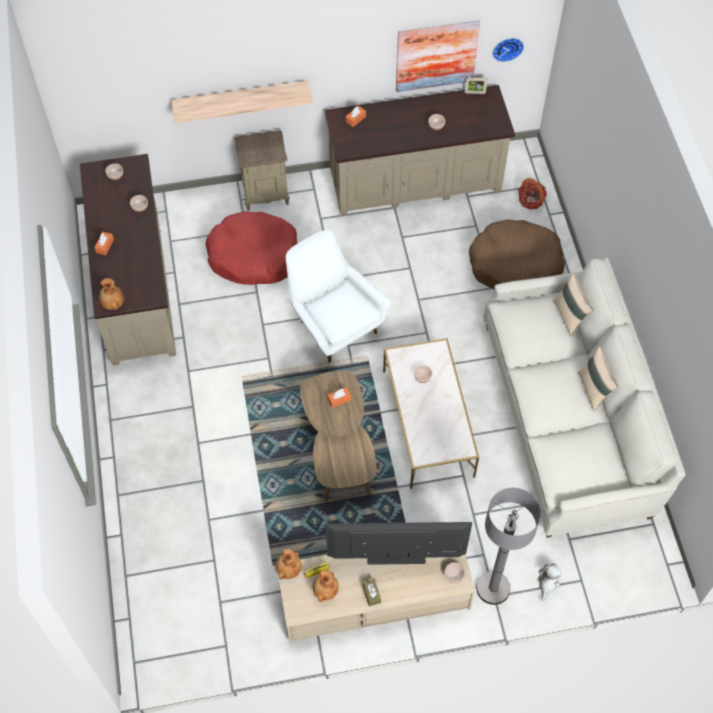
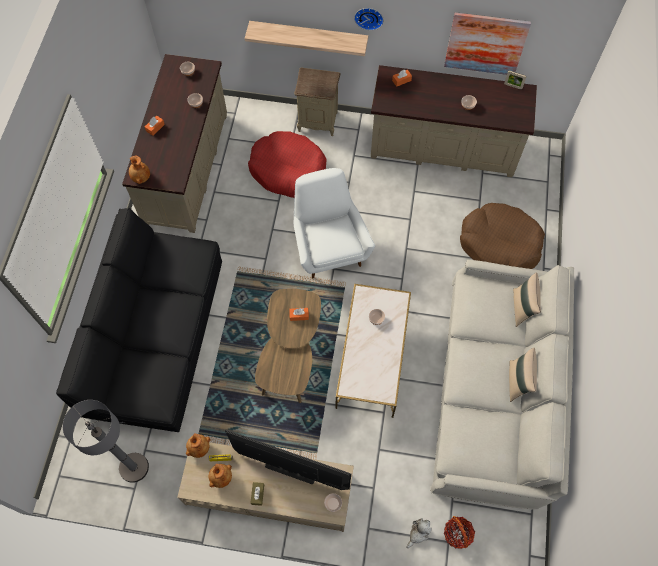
camera: 20 degrees right, 5 degrees up
(181, 482) = (156, 338): none -> black sofa
(493, 588) = (370, 521): grey floor lamp -> grey floor lamp (134, 467)
(507, 48) = (552, 54): wall clock -> wall clock (369, 17)
(531, 200) = (535, 192): basket -> basket (457, 534)

